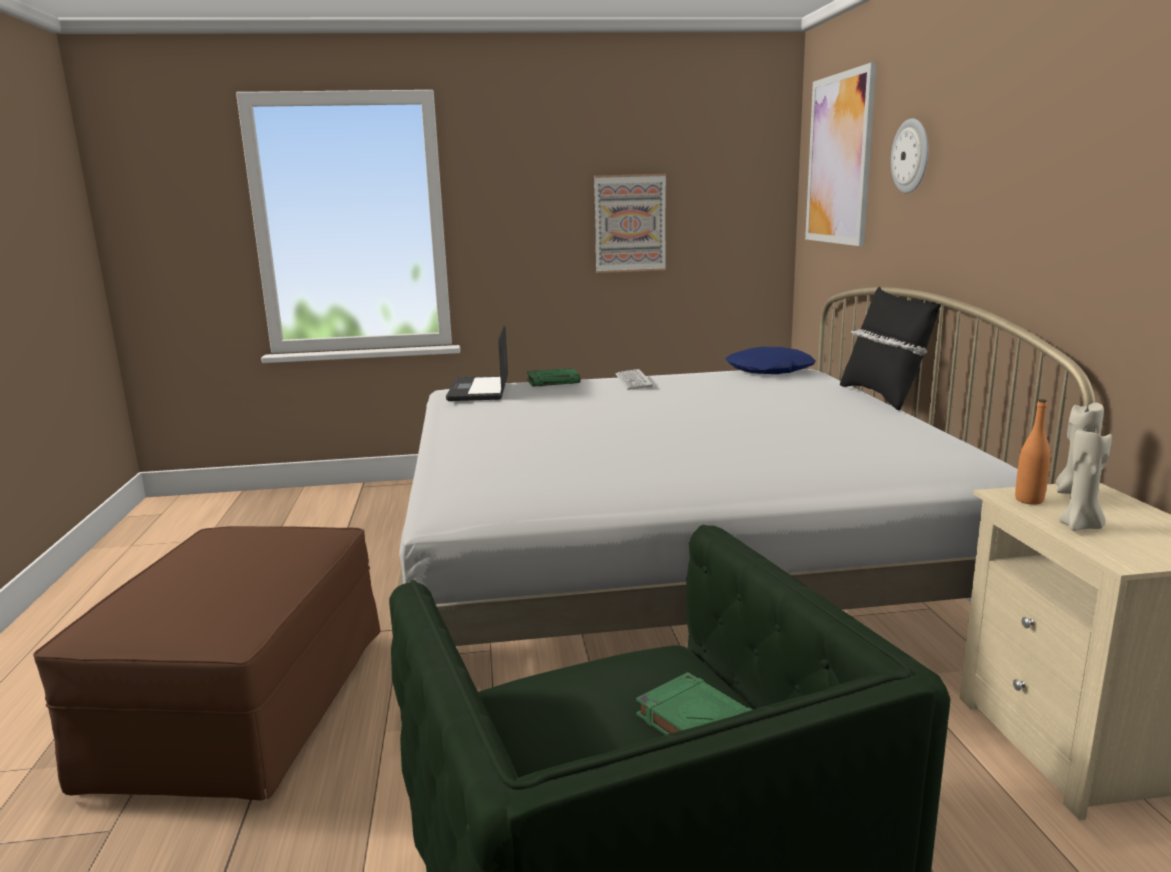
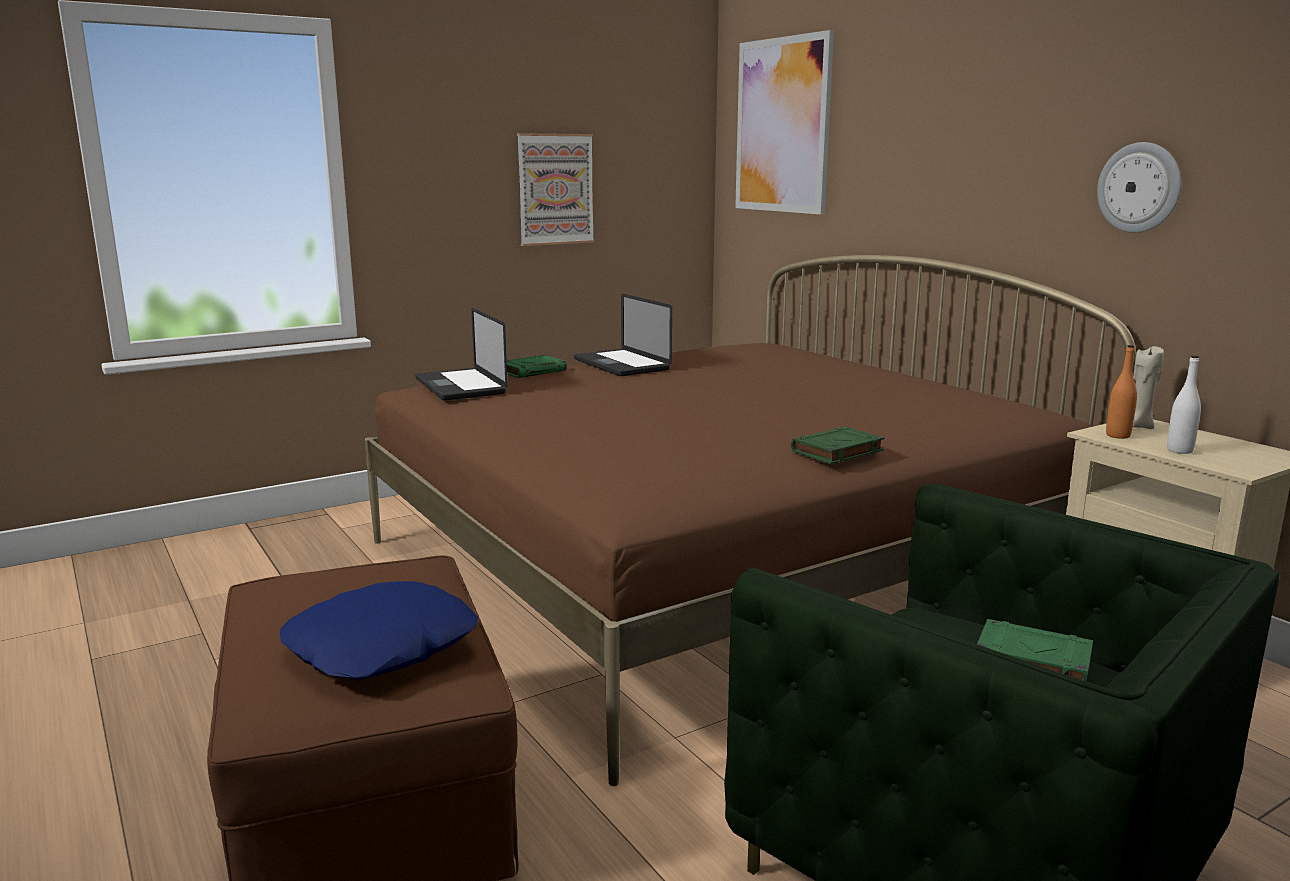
camera: 25 degrees left, 0 degrees up
(633, 381) = (621, 364): keyboard -> laptop
(673, 574) = (715, 567): white bed -> brown bed
(691, 481) = (836, 451): none -> green book
(769, 370) = (739, 346): blue pillow -> blue pillow (382, 647)
(883, 396) = (876, 362): black pillow -> none
(911, 156) = (889, 125): wall clock -> wall clock (1139, 187)
(1080, 527) = (1179, 450): beige candle -> white bottle

